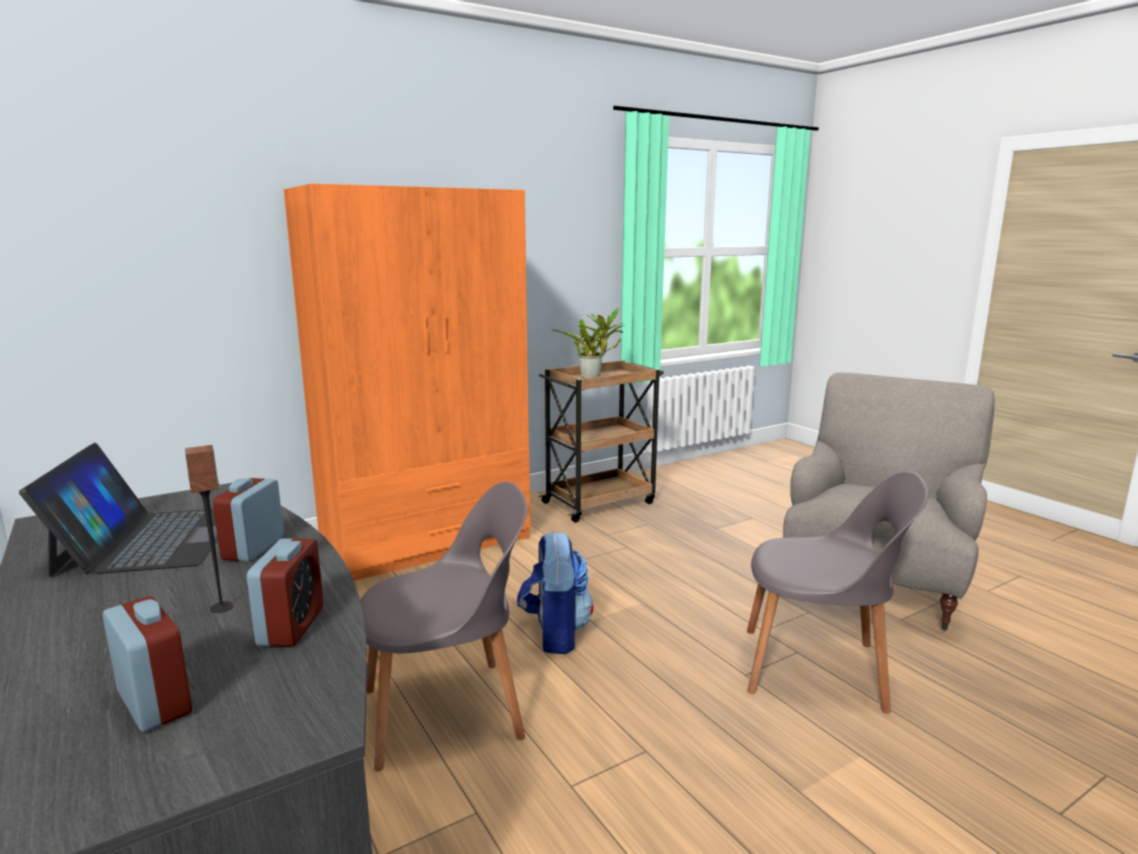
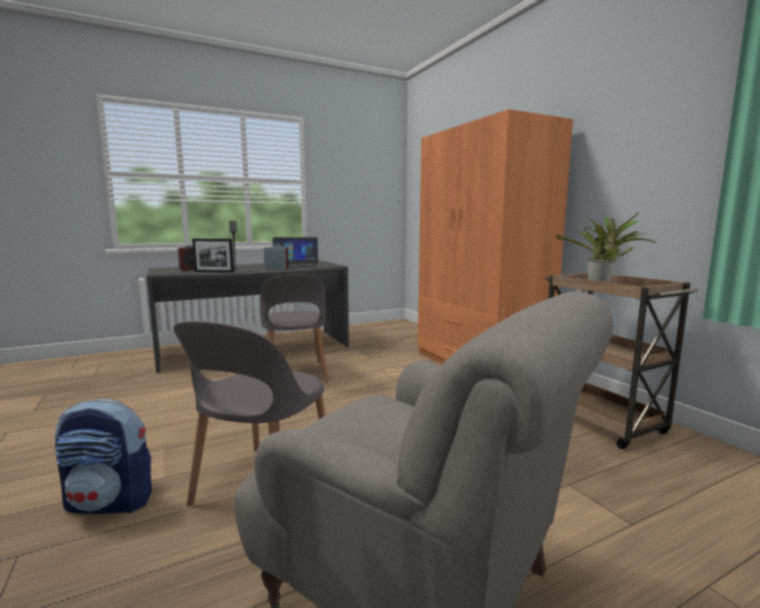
camera: 95 degrees right, 5 degrees down
(291, 626) = (214, 272): alarm clock -> picture frame
(555, 634) = (353, 396): backpack -> backpack (111, 502)

